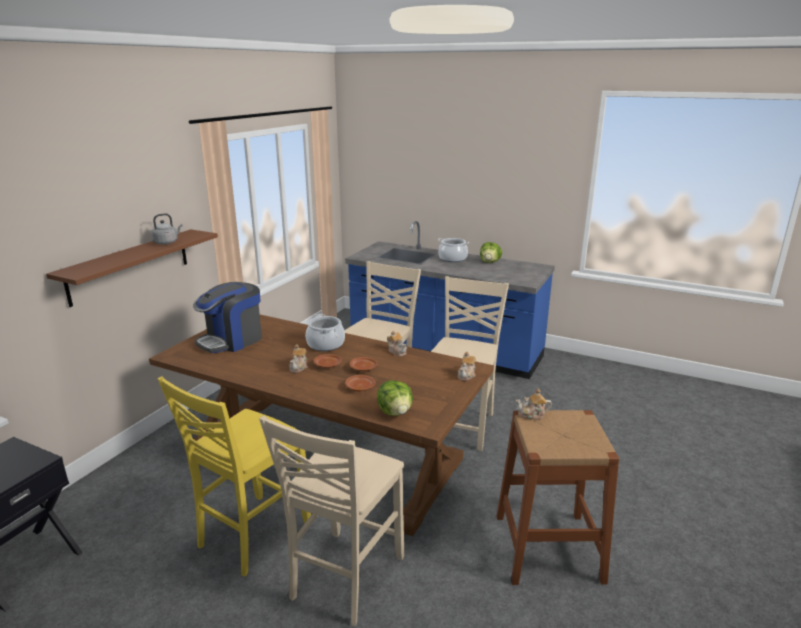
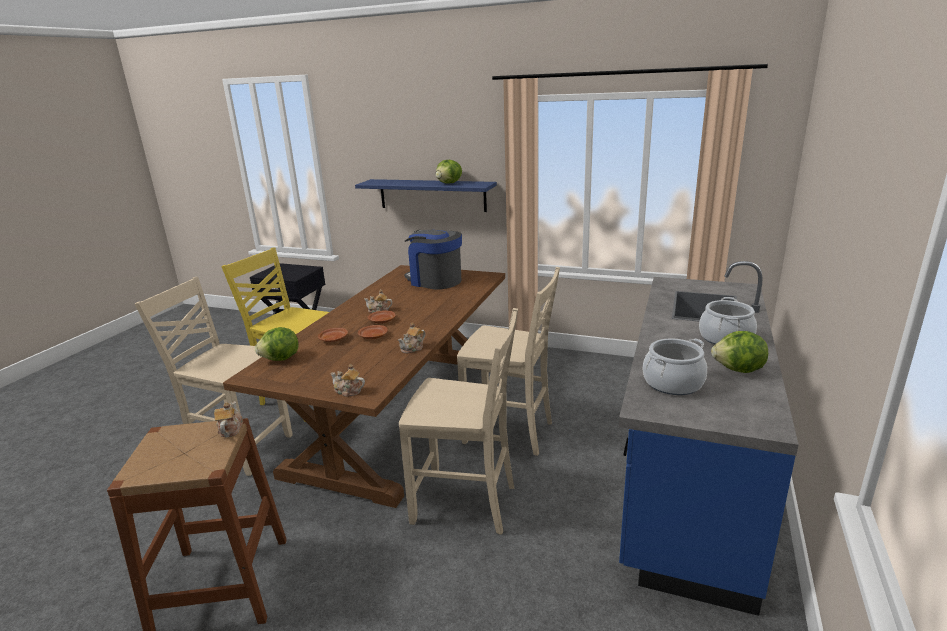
camera: 85 degrees right, 0 degrees up
(130, 266) = (432, 195): brown shelf -> blue shelf
(167, 242) = (449, 183): grey kettle -> lettuce
(325, 344) = (429, 314): cooking pot -> cooking pot (672, 383)

